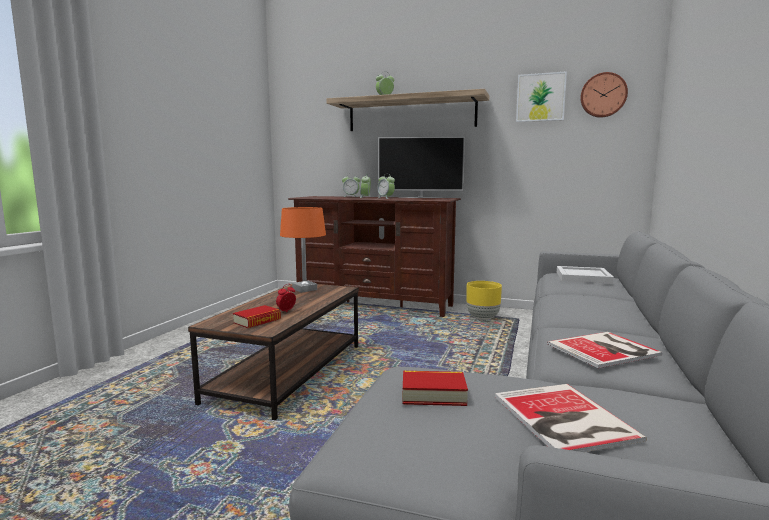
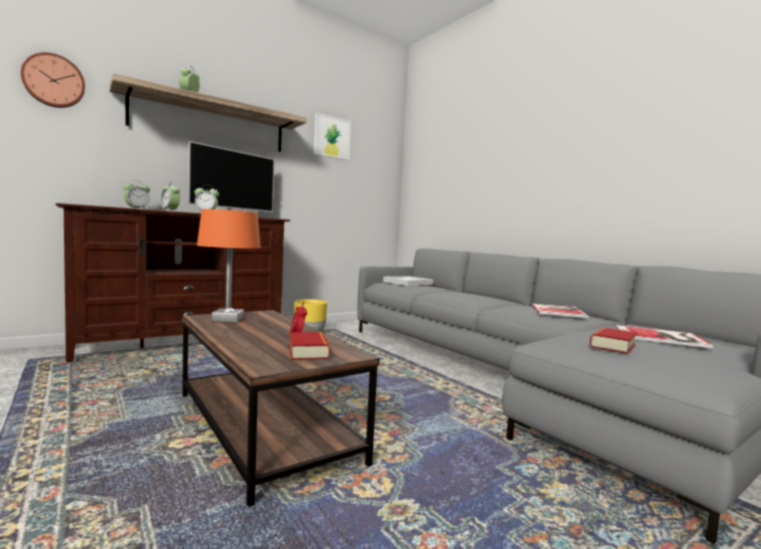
camera: 55 degrees left, 5 degrees down
(603, 95) = (372, 146): wall clock -> wall clock (54, 81)

